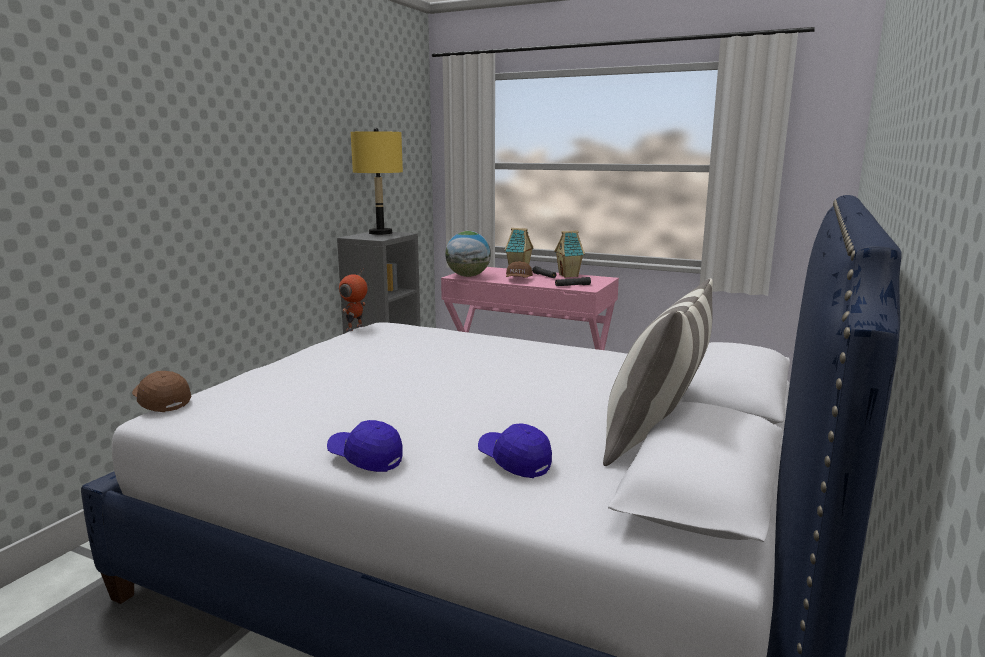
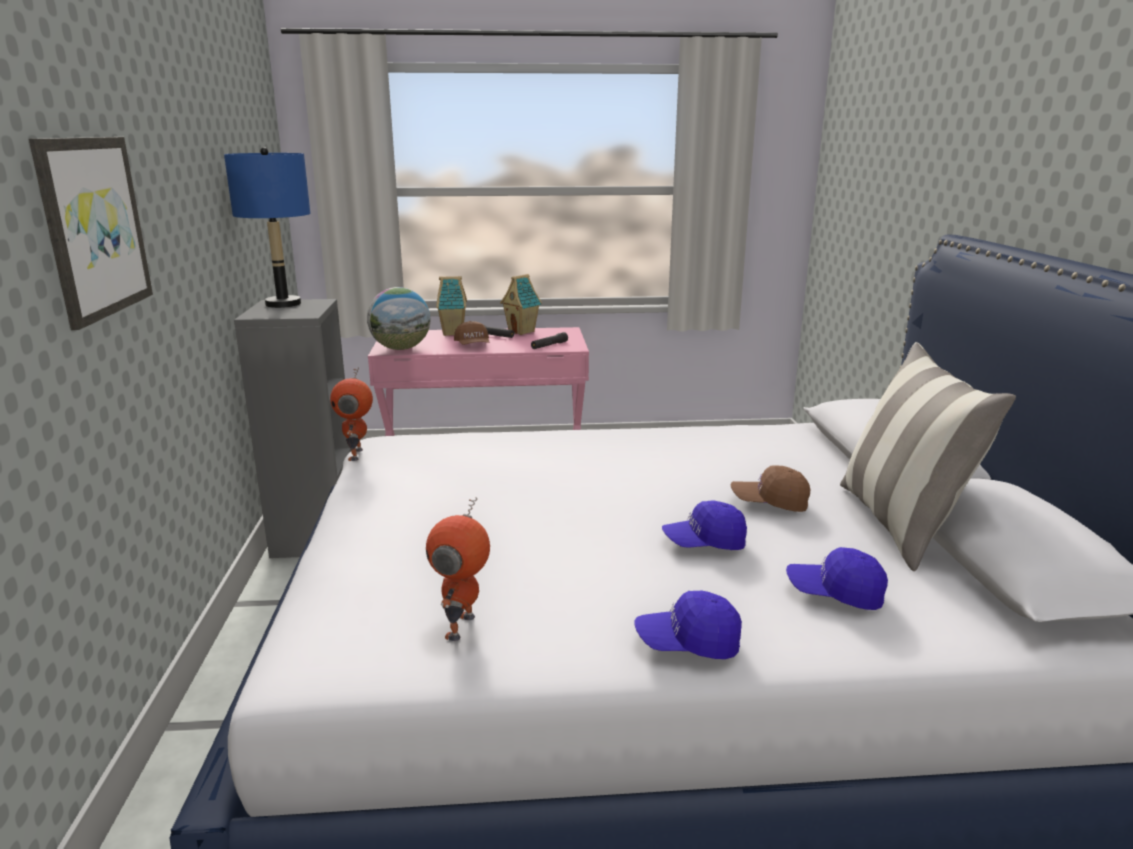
camera: 30 degrees left, 5 degrees up
(161, 402) = (265, 650): brown cap -> brown cap (769, 503)
(202, 161) = (93, 227): none -> picture
(262, 417) = (462, 627): none -> toy robot
(380, 233) = (283, 304): yellow table lamp -> blue table lamp
(477, 413) = (704, 543): none -> blue cap

